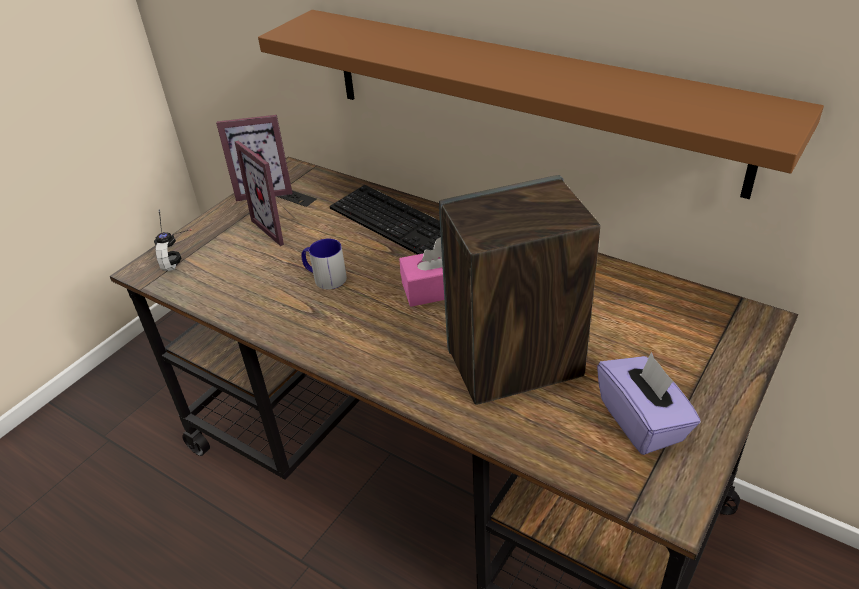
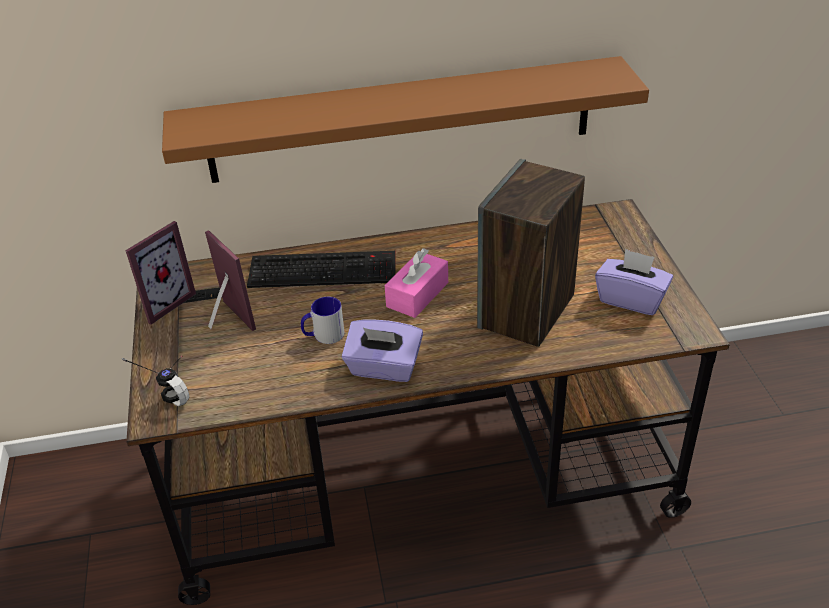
camera: 45 degrees left, 0 degrees up
(280, 226) = (225, 321): picture frame -> picture frame turned 135 degrees counterclockwise
(326, 334) = (384, 368): none -> purple tissue box

